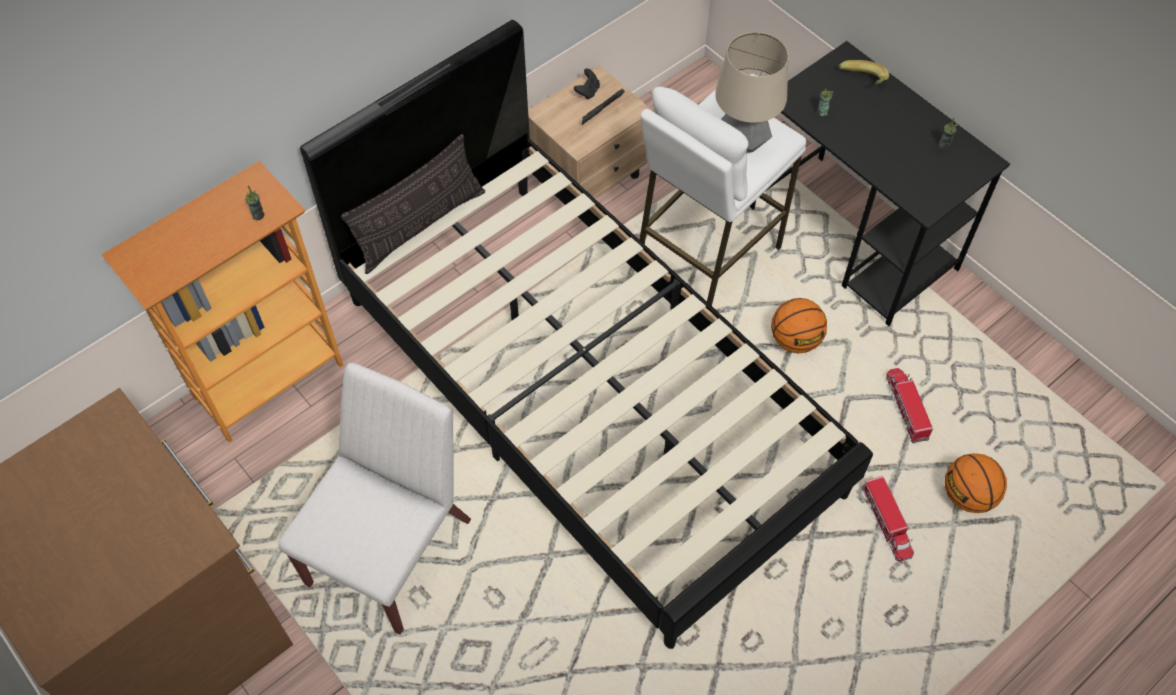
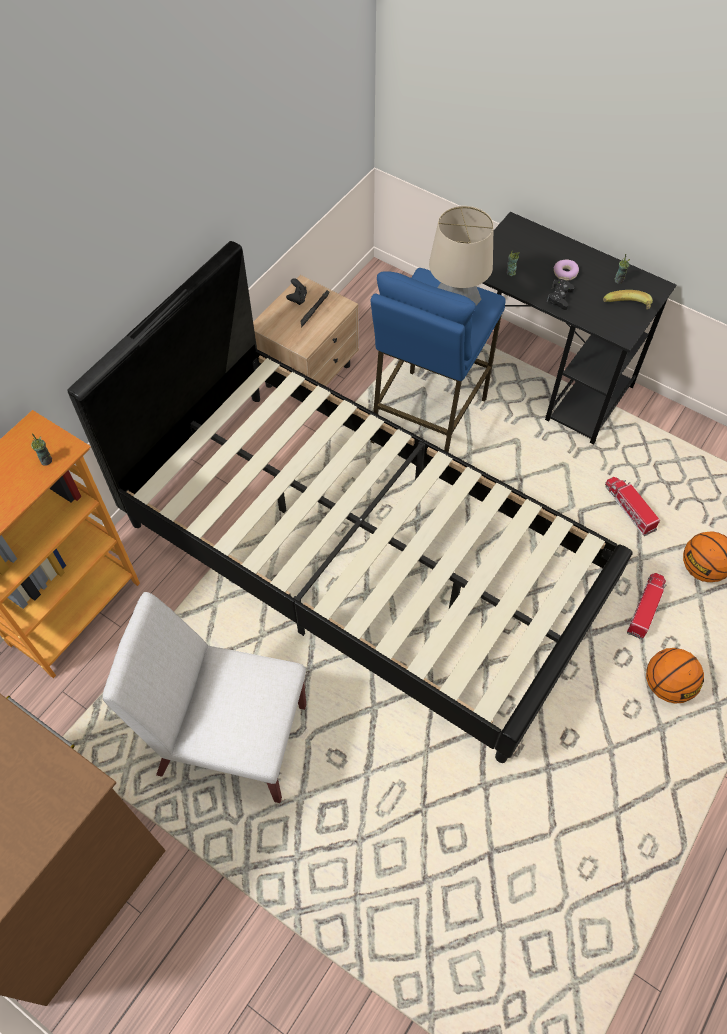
camera: 15 degrees left, 0 degrees up
(390, 549) = (230, 739): white chair -> white chair turned 90 degrees counterclockwise
(420, 226) = (183, 443): pillow -> none
(705, 258) = (427, 421): white stool -> blue stool
(795, 340) = (522, 472): basketball -> basketball (667, 685)
(861, 83) = (534, 243): banana -> banana (627, 310)
(868, 151) = (559, 297): none -> black game controller
(884, 125) = (565, 273): none -> donut
(886, 523) = (645, 607): toy truck -> toy truck turned 120 degrees counterclockwise

